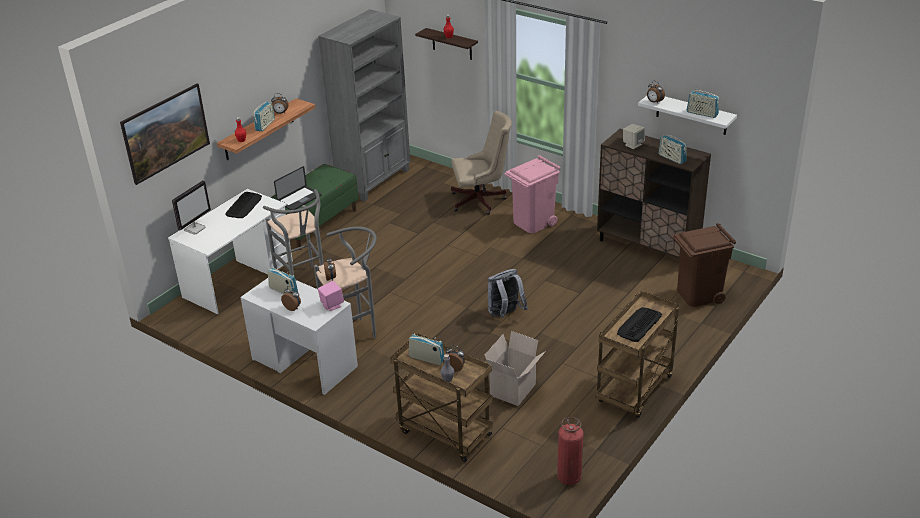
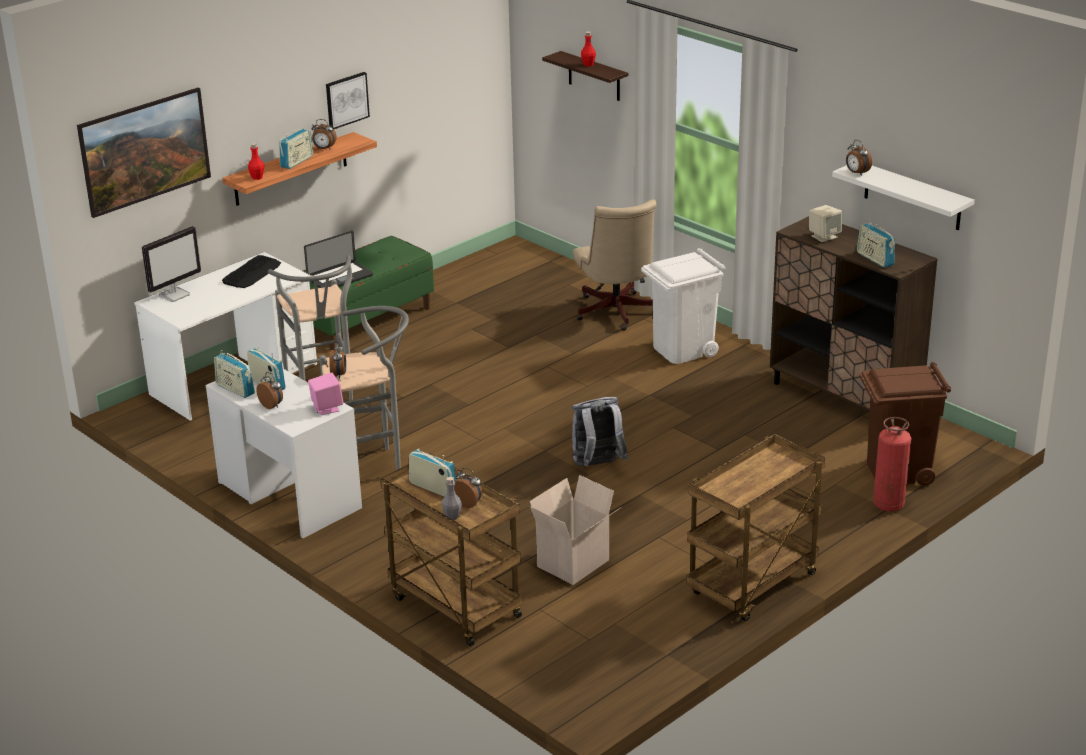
camera: 10 degrees right, 5 degrees down
(290, 77) = (346, 100): none -> picture
(374, 180) = (470, 272): grey bookcase -> none
(481, 201) = (616, 314): beige office chair -> beige office chair turned 75 degrees clockwise
(533, 222) = (682, 350): pink trash can -> white trash can
(569, 477) = (613, 685): fire extinguisher -> fire extinguisher (888, 504)
(639, 325) = (756, 479): keyboard -> none
(702, 113) = (921, 193): radio -> radio (235, 389)

